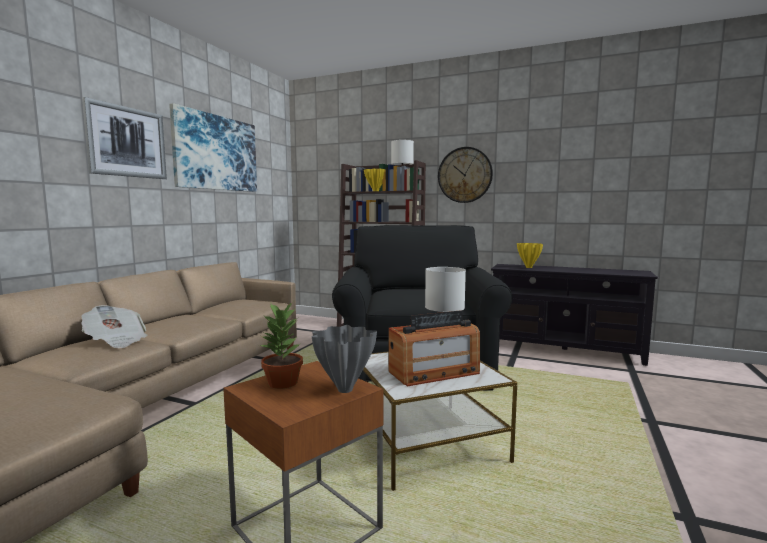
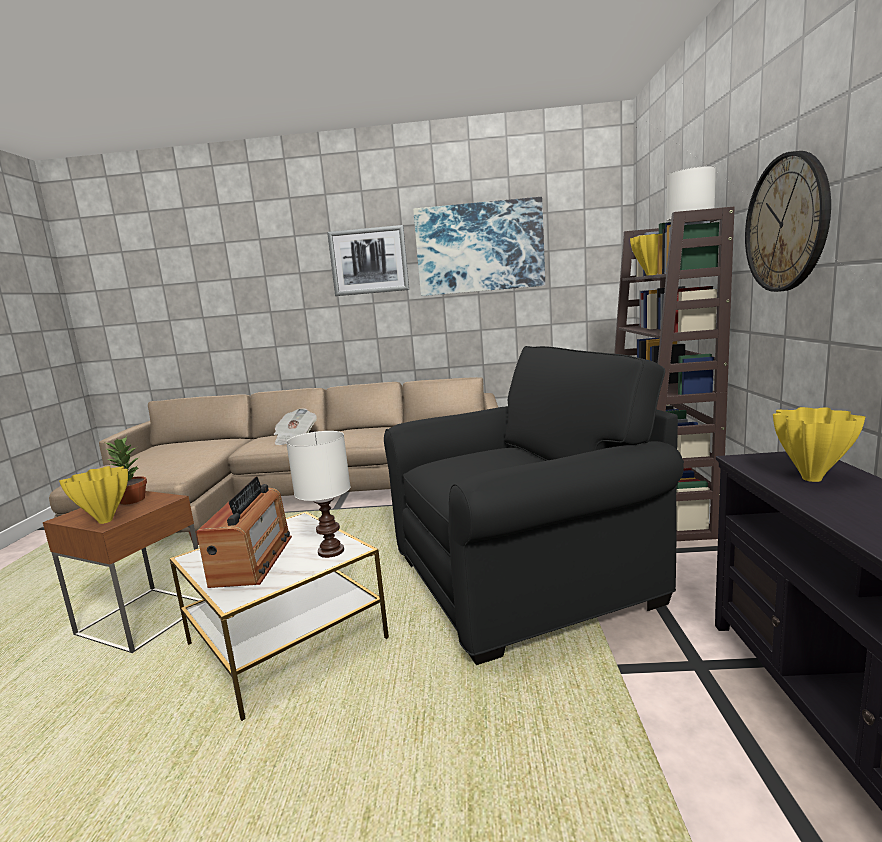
camera: 70 degrees right, 5 degrees up
(345, 389) = (107, 521): grey vase -> yellow vase
(434, 372) = (253, 560): radio -> radio turned 135 degrees counterclockwise

